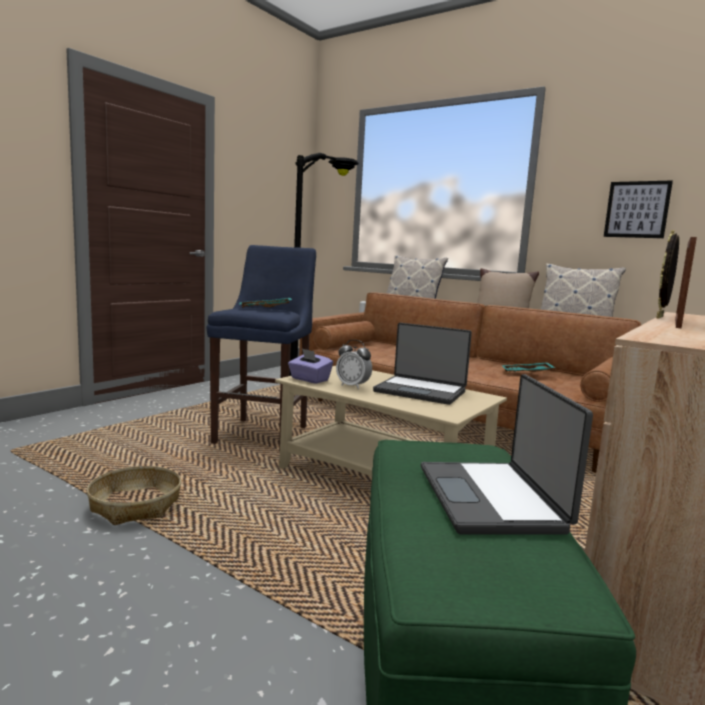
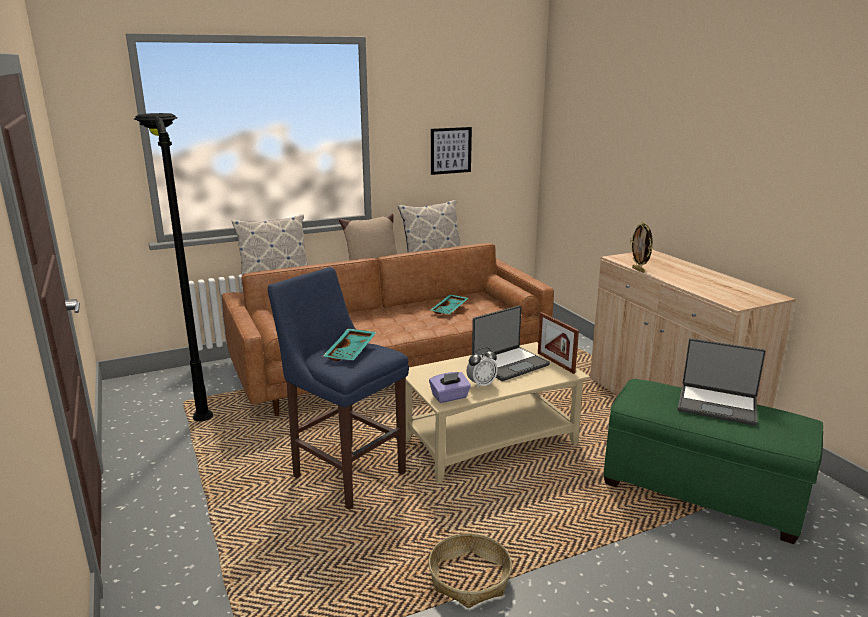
camera: 60 degrees left, 10 degrees up
(678, 323) = (667, 276): picture frame -> picture frame (555, 363)

